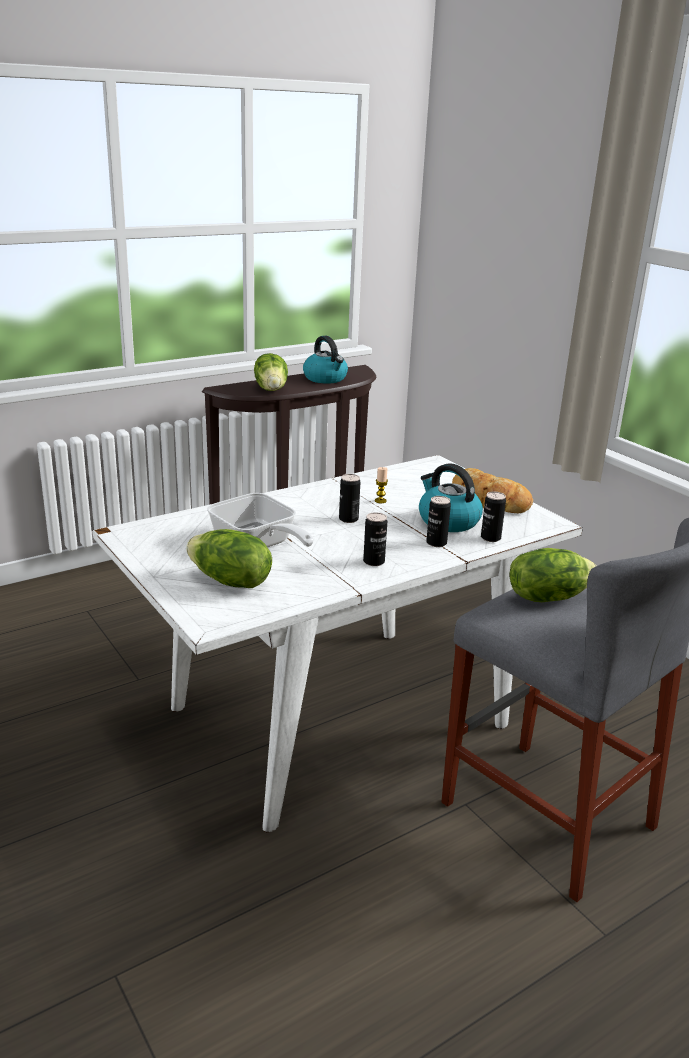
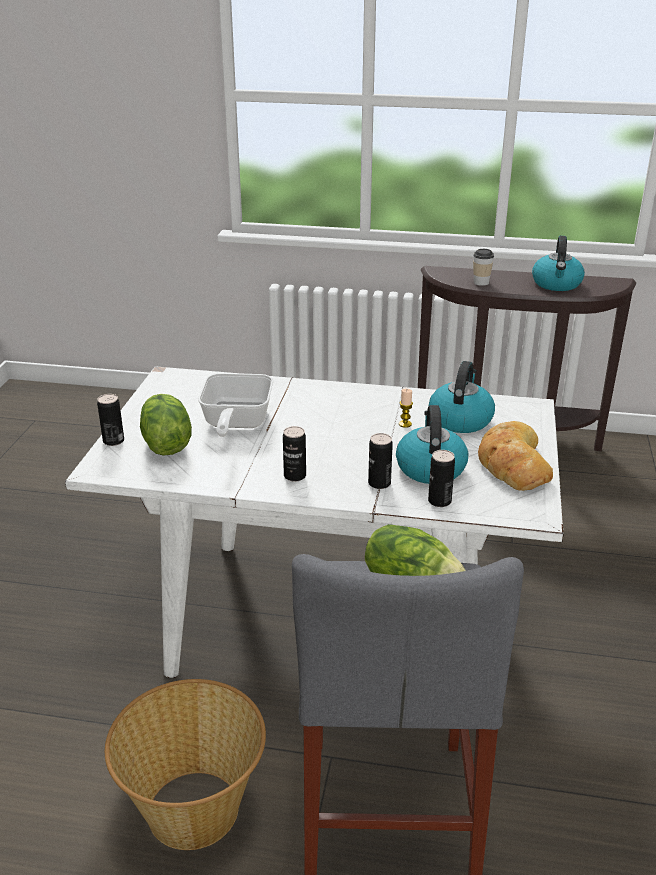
camera: 45 degrees right, 5 degrees up
(272, 389) = (481, 282): lettuce -> cup
(348, 519) = (345, 430): can -> can (113, 441)
(409, 485) = (460, 419): none -> kettle
(430, 906) = (194, 811): none -> basket

